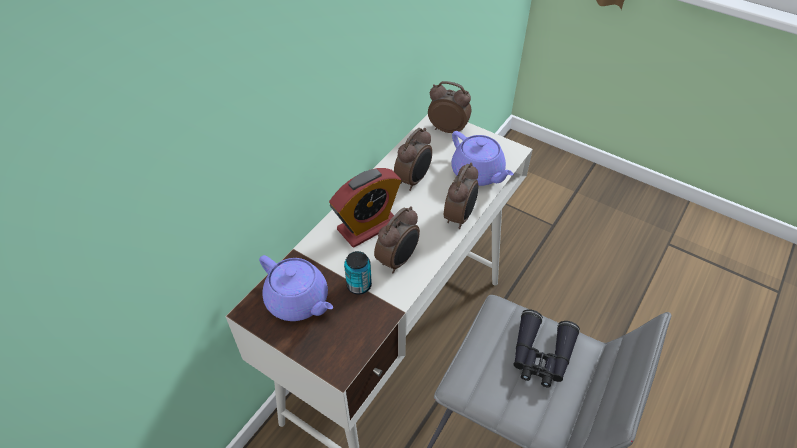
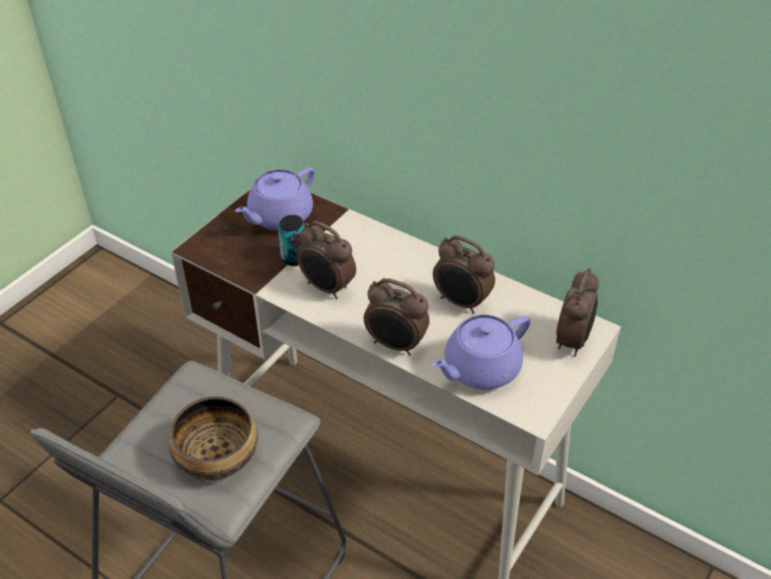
camera: 90 degrees right, 5 degrees down
(367, 226) = (379, 262): alarm clock -> none
(541, 356) = (216, 453): black binoculars -> bowl

